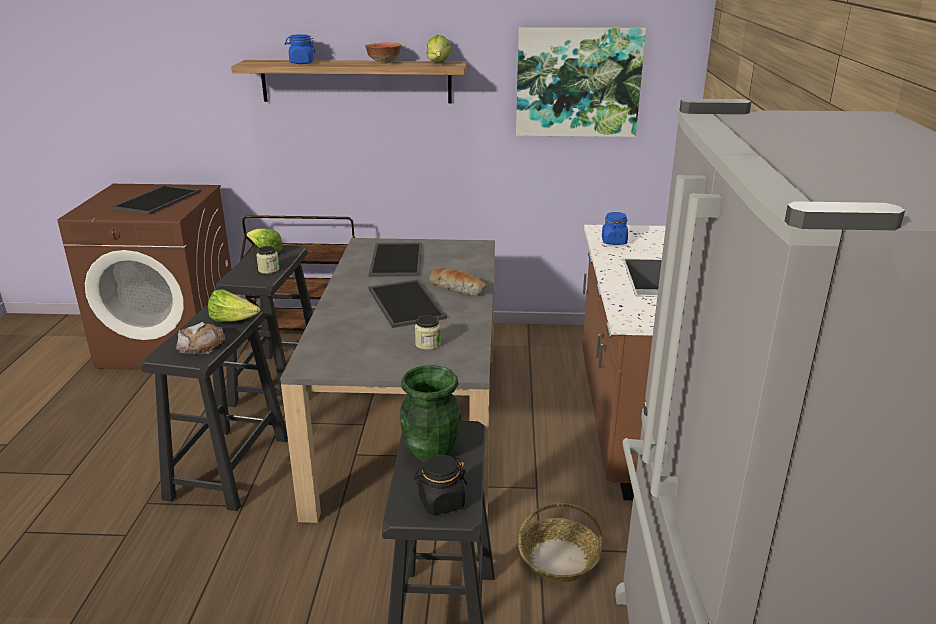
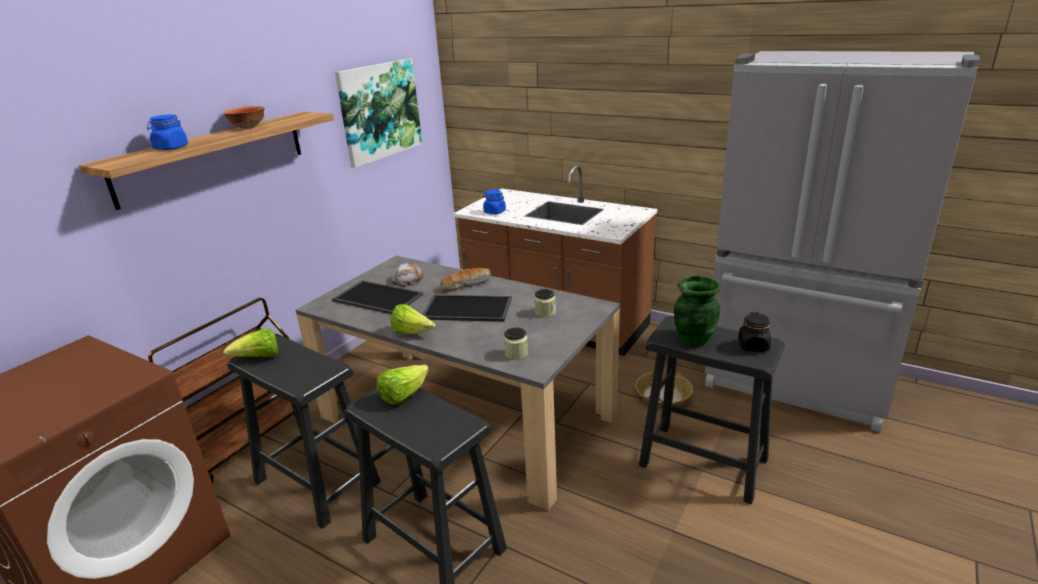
camera: 60 degrees left, 0 degrees up
(158, 200) = (66, 381): tray -> none
(202, 344) = (437, 419): bread -> bread (407, 279)
(269, 269) = (307, 362): jar -> jar (516, 354)
(438, 63) = (296, 117): lettuce -> lettuce (412, 332)

